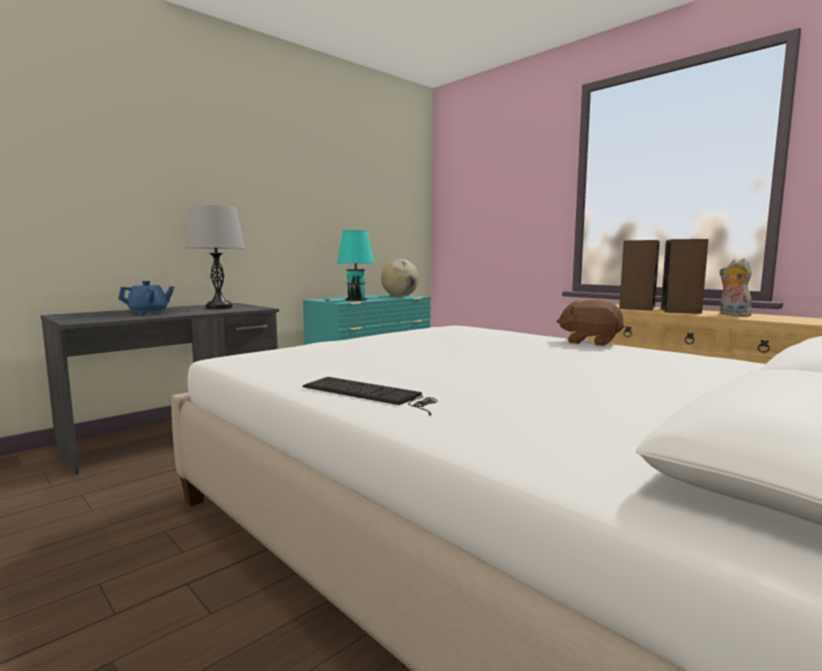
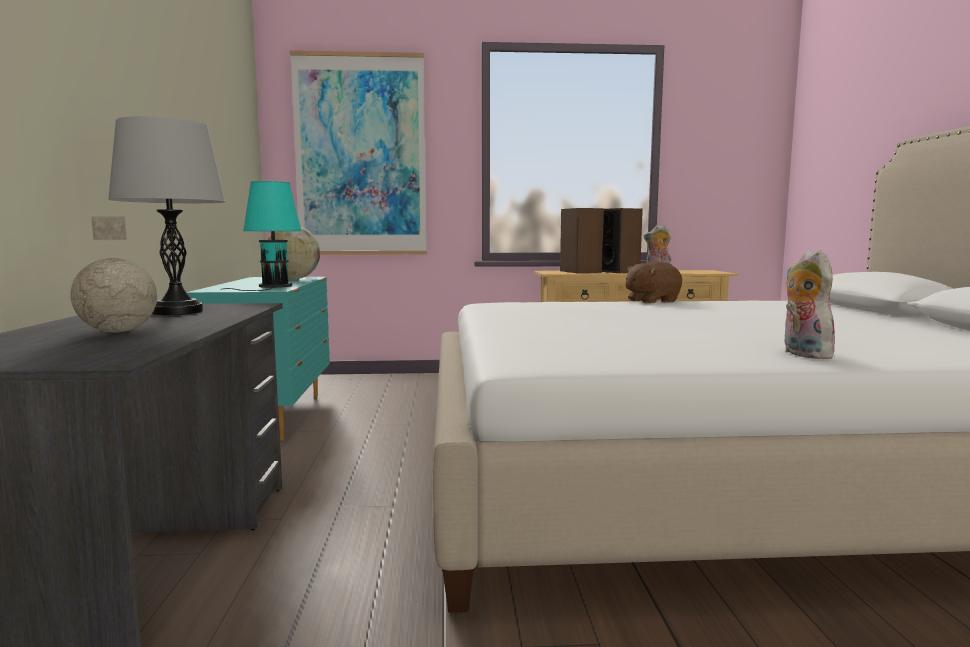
camera: 50 degrees left, 0 degrees up
(148, 313) = (118, 332): blue teapot -> globe
(371, 394) = (802, 354): keyboard -> plush toy
(487, 202) = (361, 156): none -> picture

